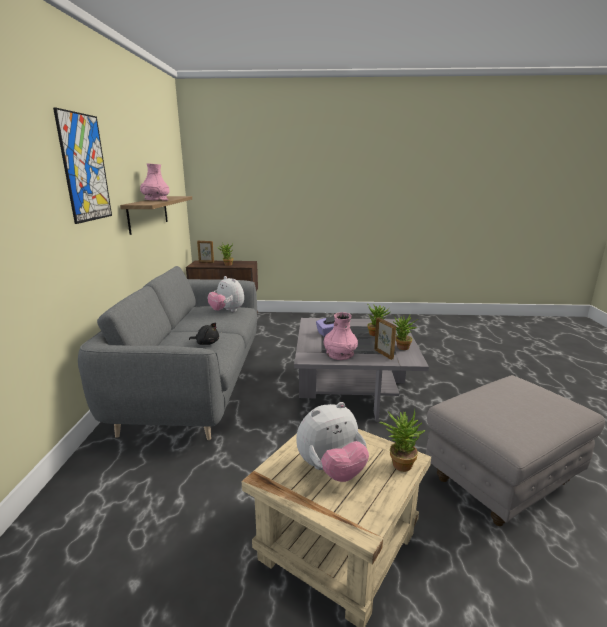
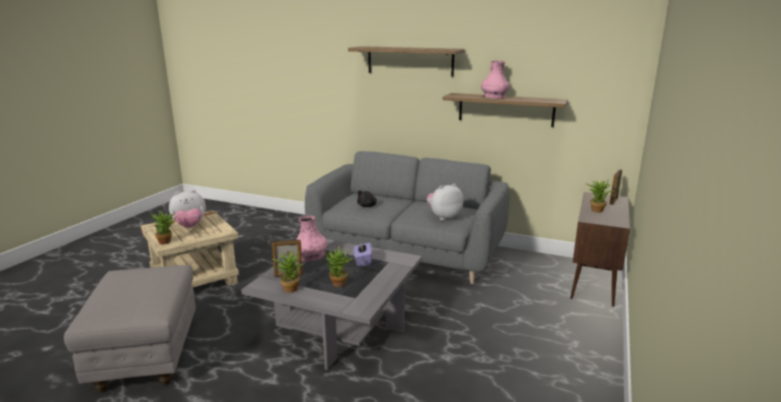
camera: 110 degrees right, 0 degrees up
(85, 168) = (410, 61): picture -> shelf
(331, 470) = (190, 226): plush toy -> plush toy turned 105 degrees counterclockwise

